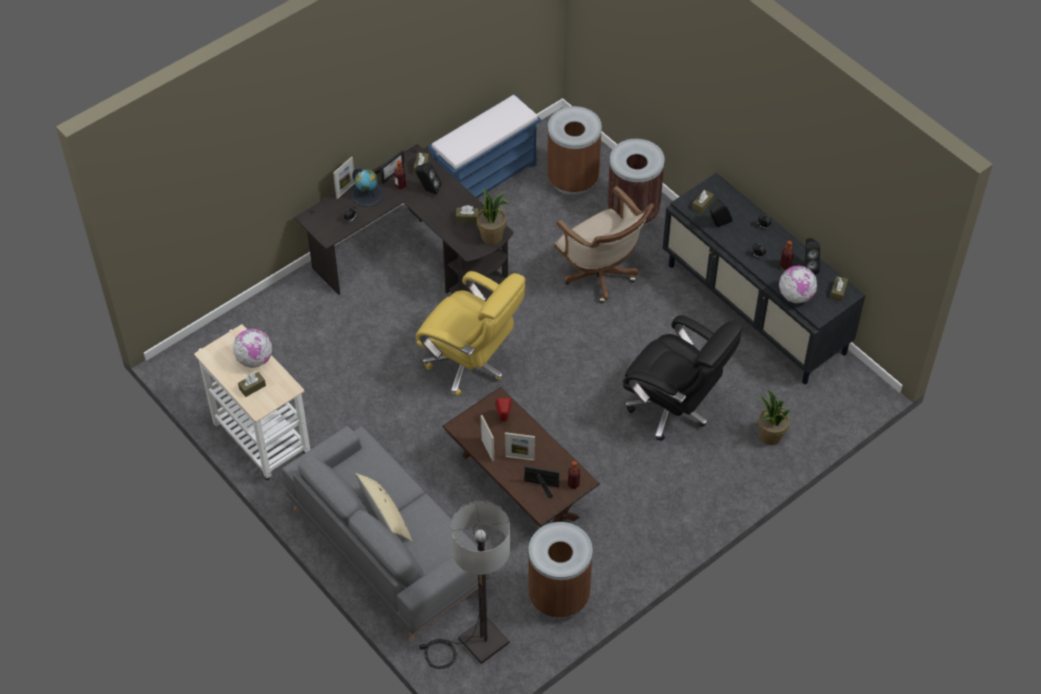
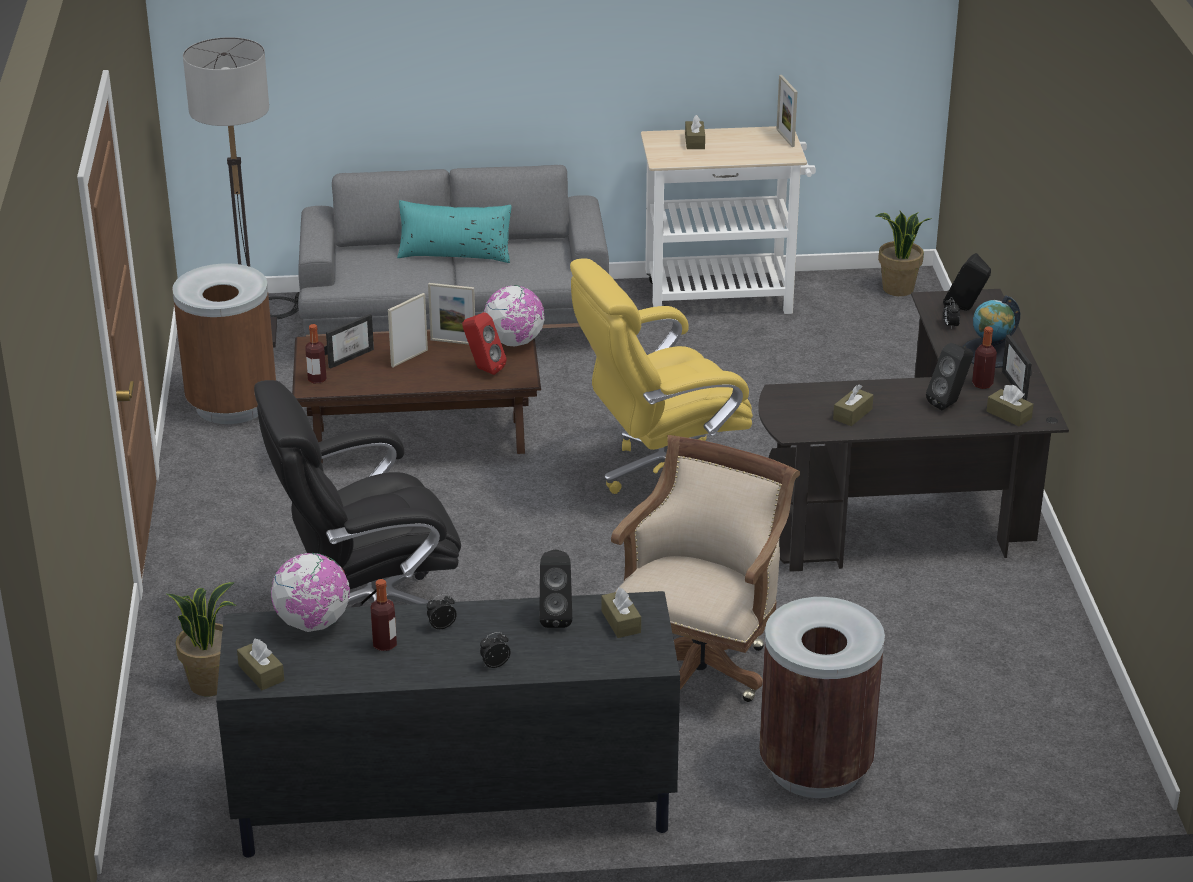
camera: 125 degrees right, 20 degrees down
(254, 359) = (737, 154): globe -> globe (515, 342)
(345, 190) = (1016, 340): picture frame -> picture frame (785, 138)
(385, 516) = (455, 254): beige pillow -> turquoise pillow
(485, 178) = (1046, 641): blue bench -> none
(492, 236) = (790, 421): potted plant -> potted plant (898, 289)
(573, 179) = (959, 734): brown trash can -> none
(601, 277) = (702, 665): office chair -> office chair turned 120 degrees clockwise
(808, 267) = (350, 668): black speaker -> black speaker (965, 310)

